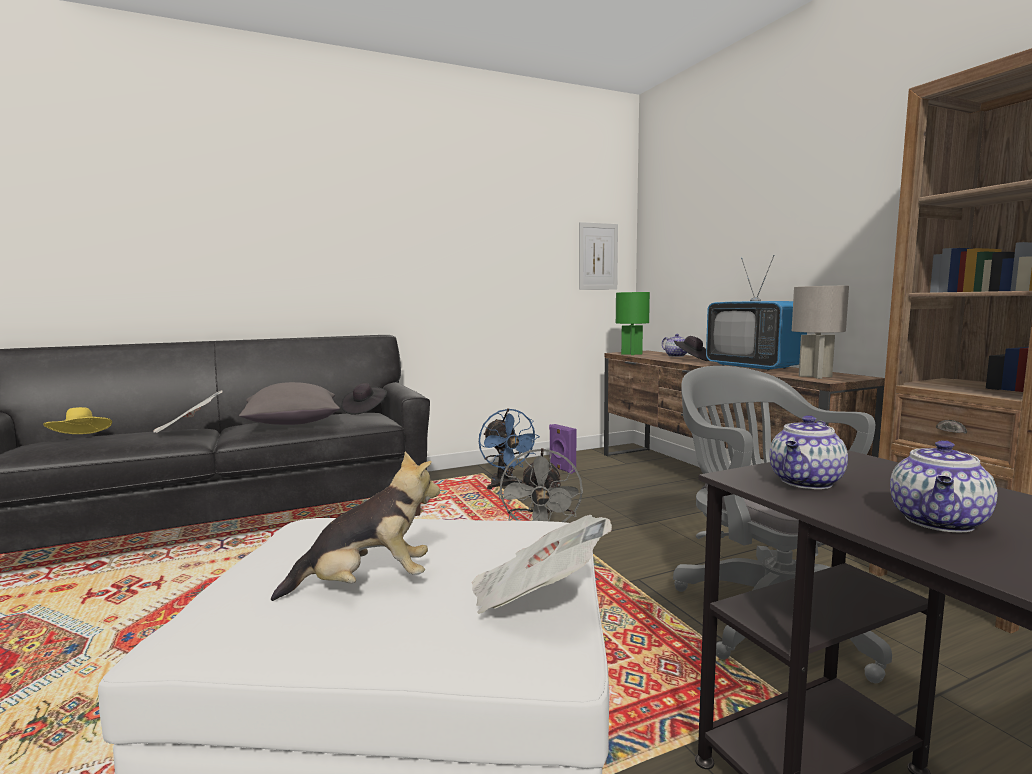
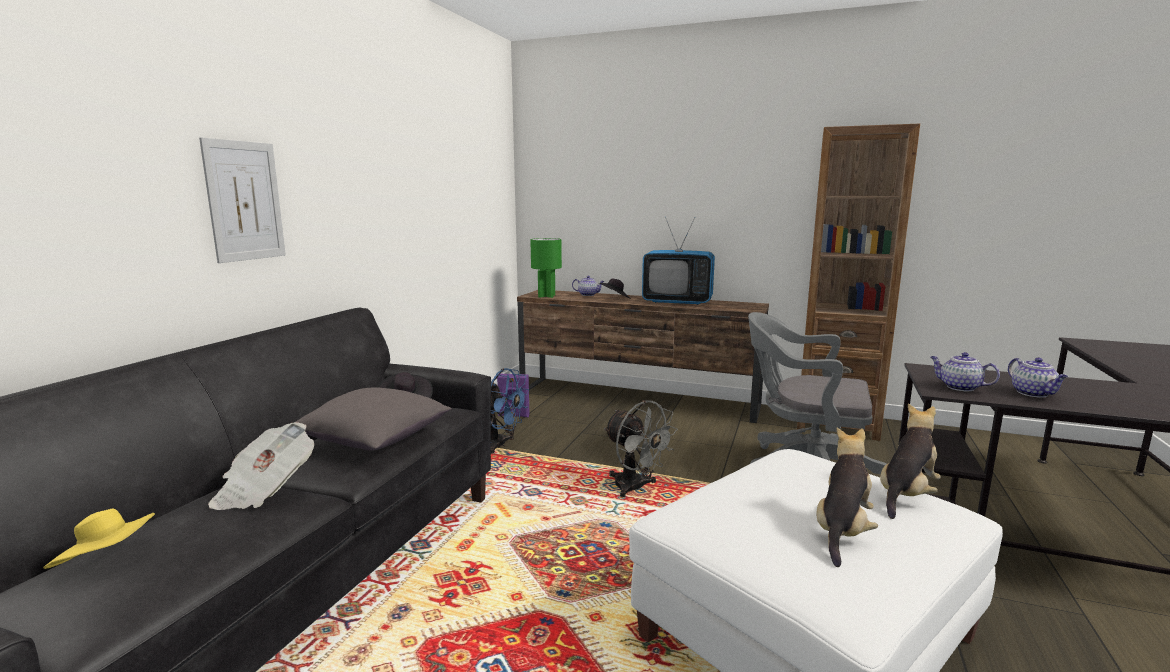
camera: 45 degrees left, 5 degrees up
(535, 597) = (906, 494): newspaper -> plush toy
(598, 256) = (495, 201): picture -> picture (245, 201)
(806, 482) = (959, 387): teapot -> teapot turned 135 degrees clockwise
(814, 376) = (738, 307): grey table lamp -> none

